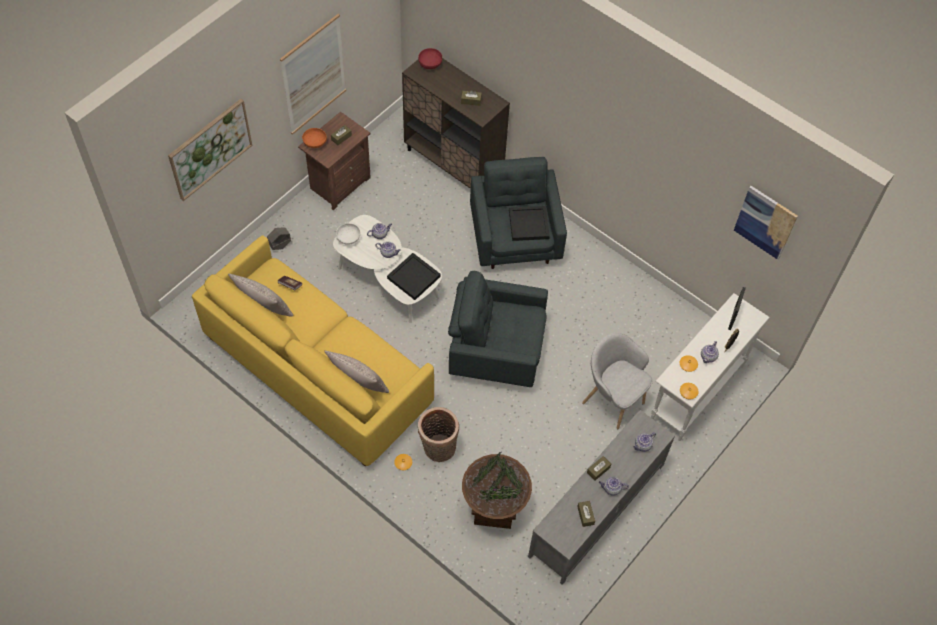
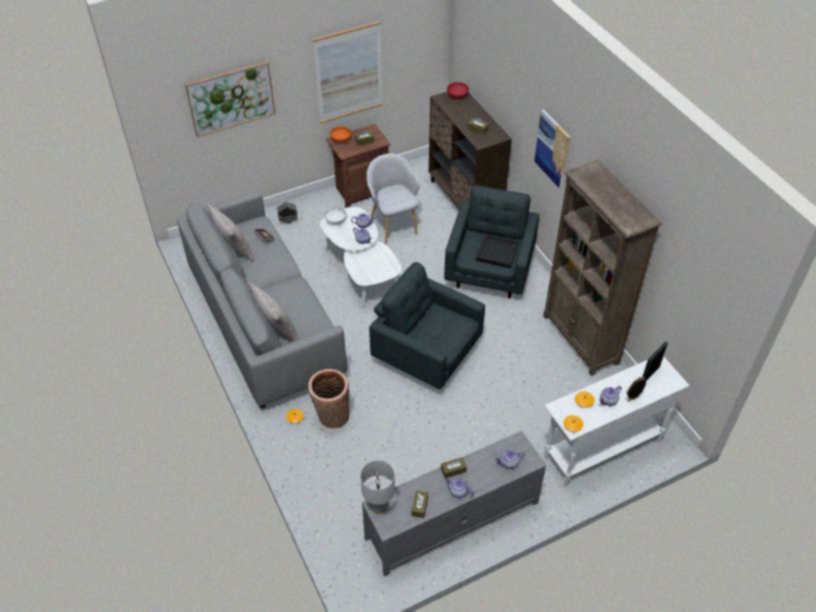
camera: 25 degrees right, 10 degrees down
(317, 371) = (264, 321): yellow sofa -> grey sofa
(413, 277) = (375, 266): black tray -> none
(493, 509) = (355, 485): brown planter -> none
(550, 529) = (378, 507): none -> grey table lamp
(612, 400) = (515, 428): grey armchair -> grey armchair (393, 225)
(633, 286) = (580, 340): none -> brown bookcase
(765, 222) = (700, 274): picture -> picture (552, 149)

